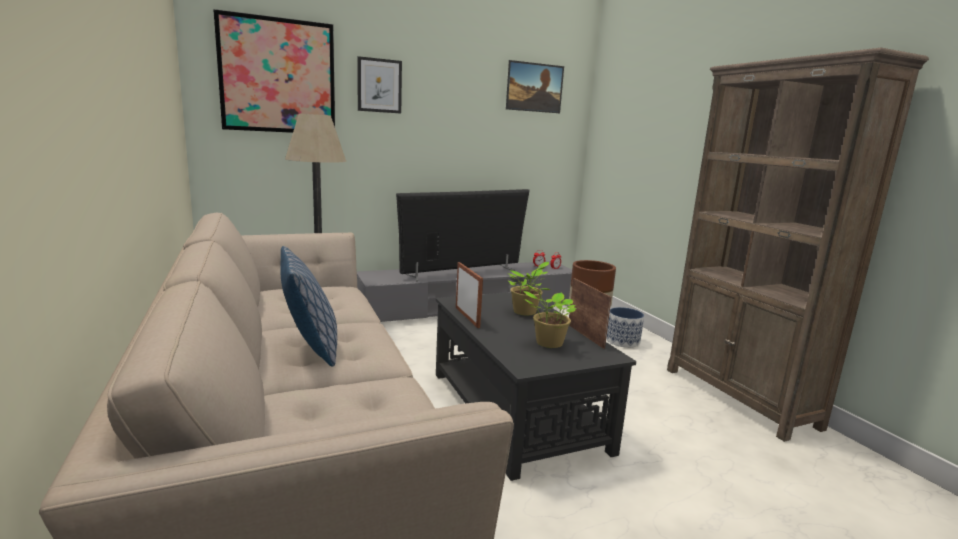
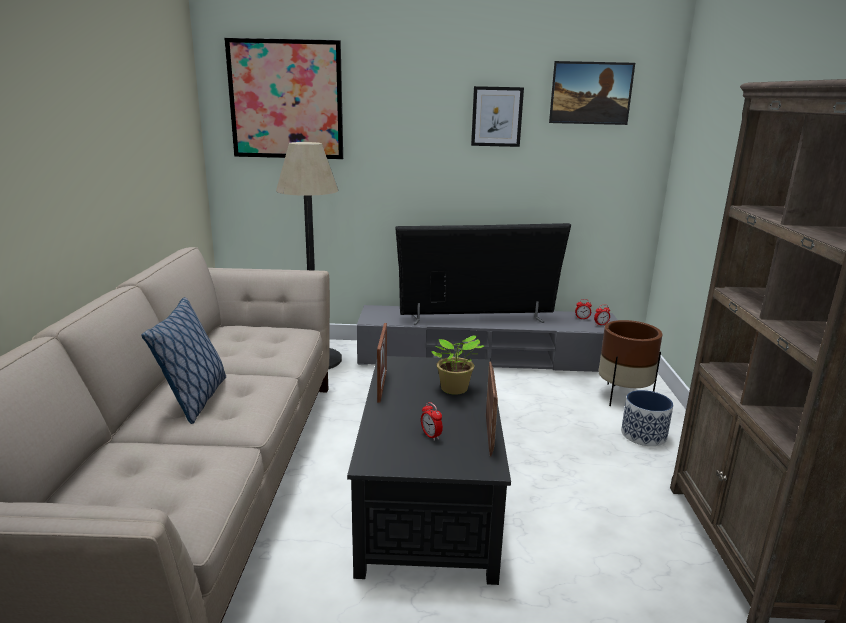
camera: 25 degrees right, 5 degrees up
(379, 85) = (391, 103): picture -> picture (496, 116)
(547, 343) = (431, 436): potted plant -> alarm clock

